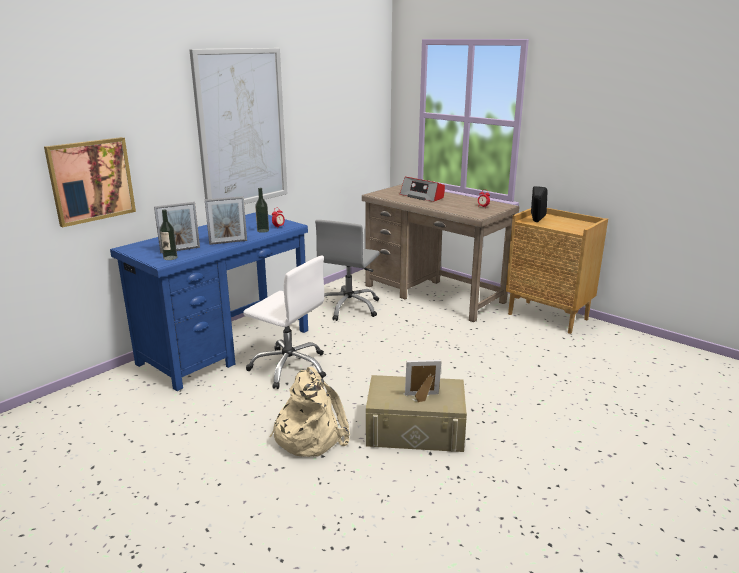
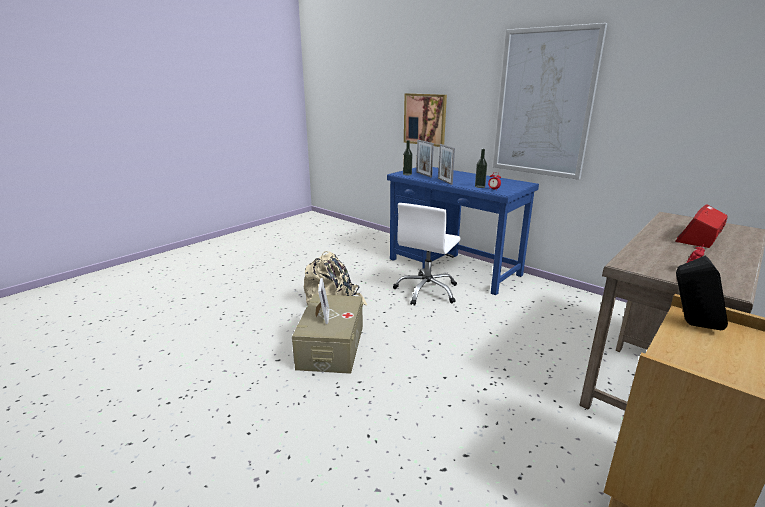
camera: 90 degrees right, 0 degrees up
(349, 307) = (562, 314): grey office chair -> none

